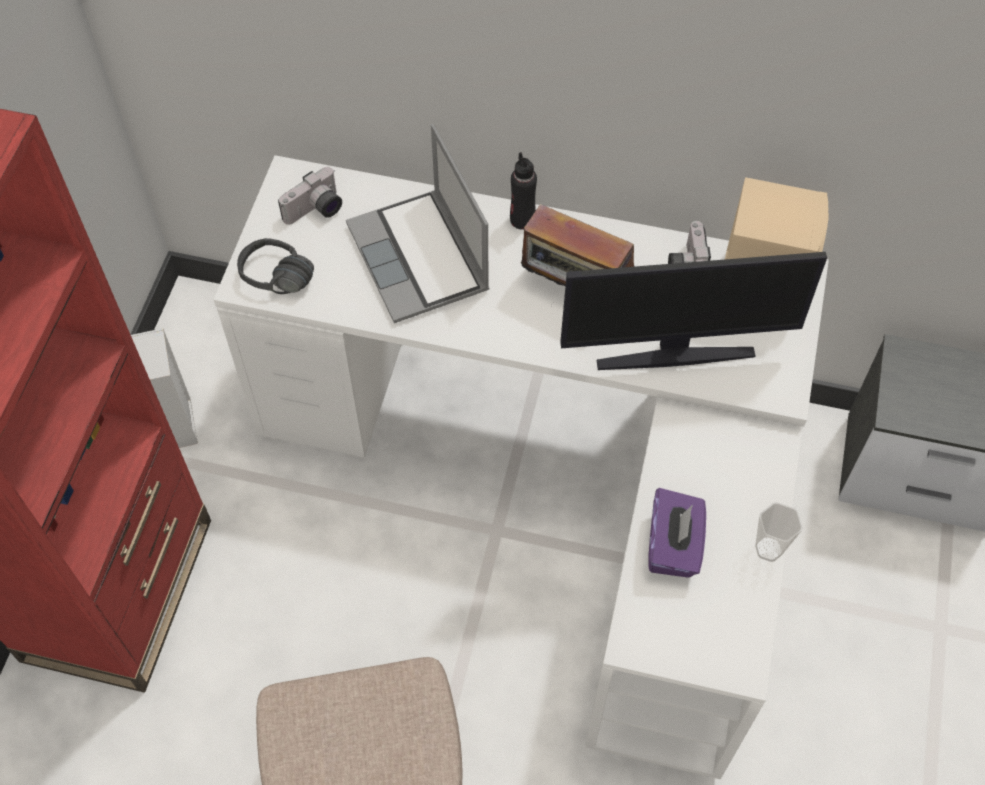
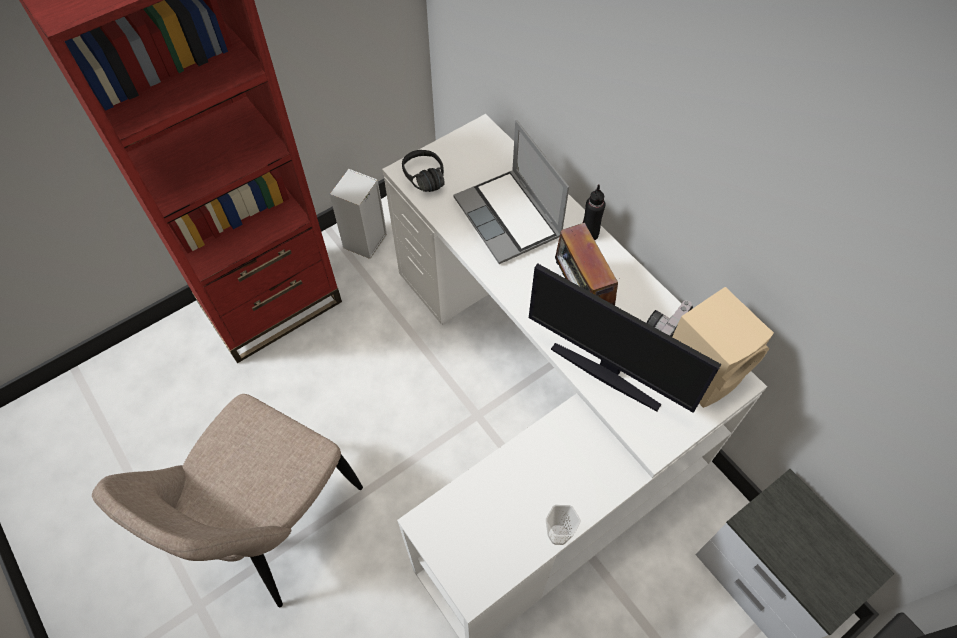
camera: 40 degrees right, 0 degrees up
(316, 211) = (478, 156): camera -> none
(420, 259) = (509, 218): laptop -> laptop turned 45 degrees counterclockwise
(673, 546) = (502, 486): purple tissue box -> none

